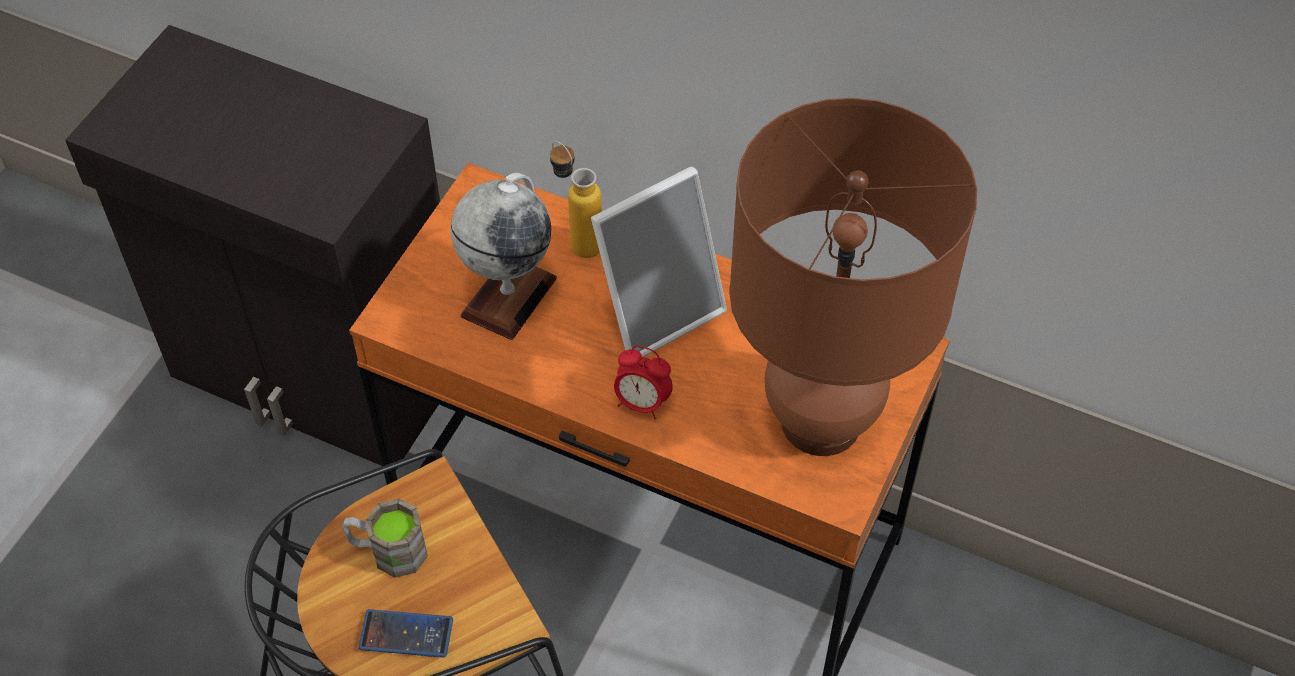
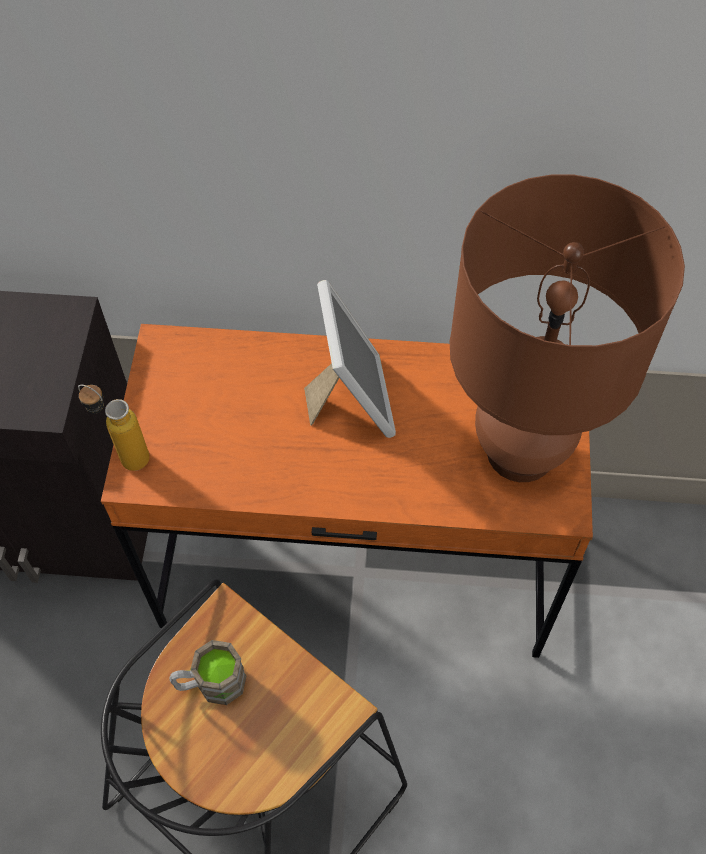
camera: 20 degrees left, 5 degrees up
(406, 634) = (257, 752): phone -> none
(508, 296) = (224, 428): globe -> none
(577, 239) = (260, 361): bottle -> bottle (125, 455)
(642, 403) = (373, 484): alarm clock -> none
(657, 309) = (350, 400): picture frame -> picture frame turned 45 degrees counterclockwise

